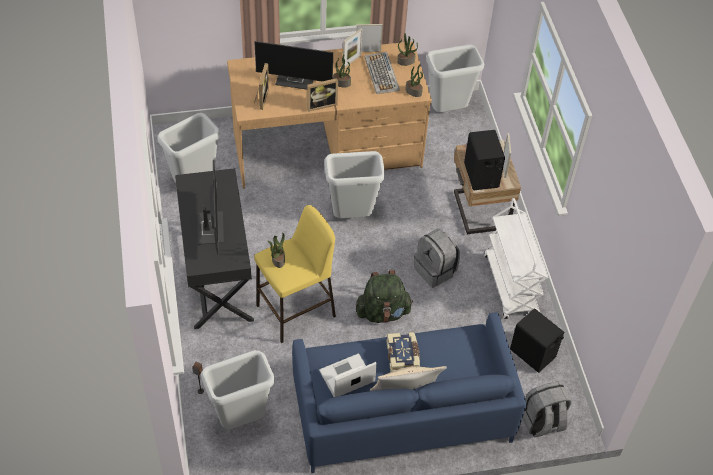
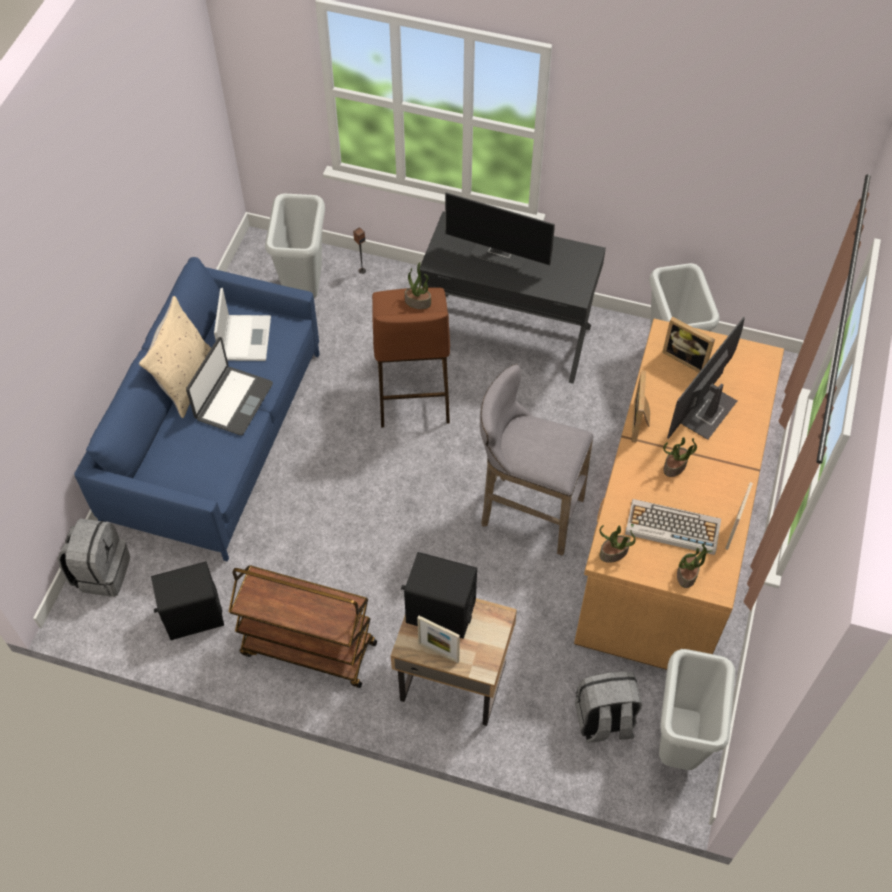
camera: 120 degrees right, 5 degrees up
(296, 310) = (413, 392): yellow stool -> brown stool
(351, 61) = (717, 499): picture frame -> none
(351, 217) = (526, 512): grey trash can -> grey stool
(382, 312) = (357, 478): green backpack -> none
(403, 357) = (233, 401): book -> laptop
(435, 270) = (384, 569): grey backpack -> grey backpack (604, 720)
(511, 285) = (307, 649): white cart -> brown cart

